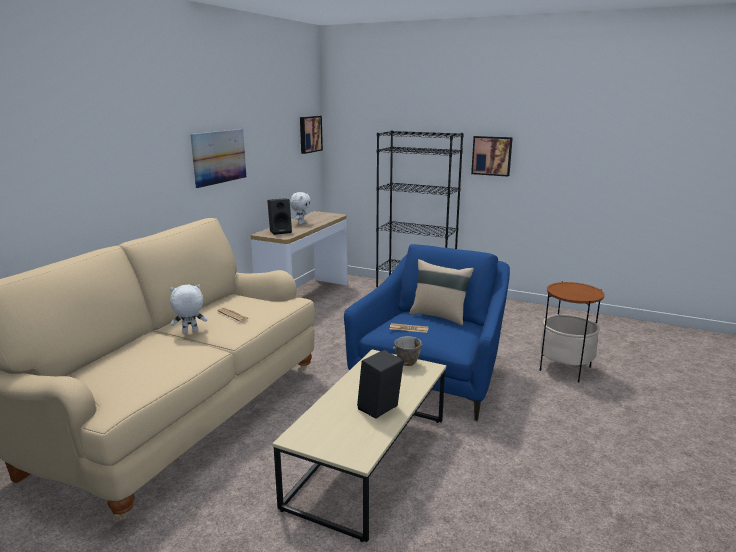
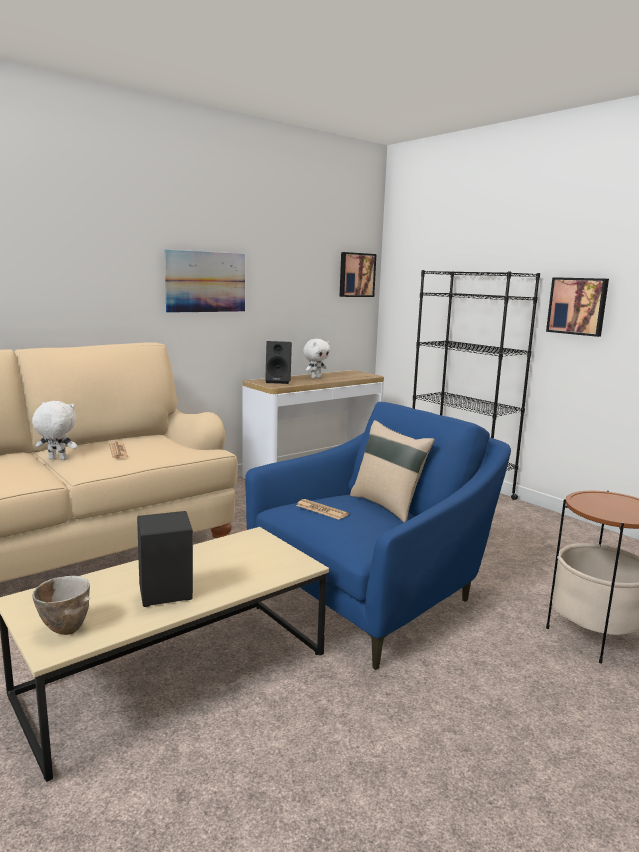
camera: 25 degrees right, 5 degrees down
(406, 364) = (276, 553): bowl -> bowl (64, 629)

